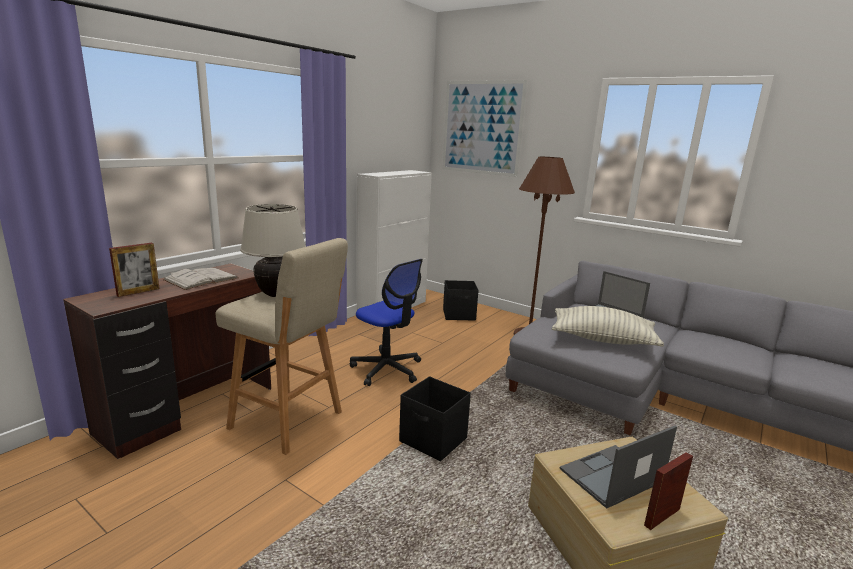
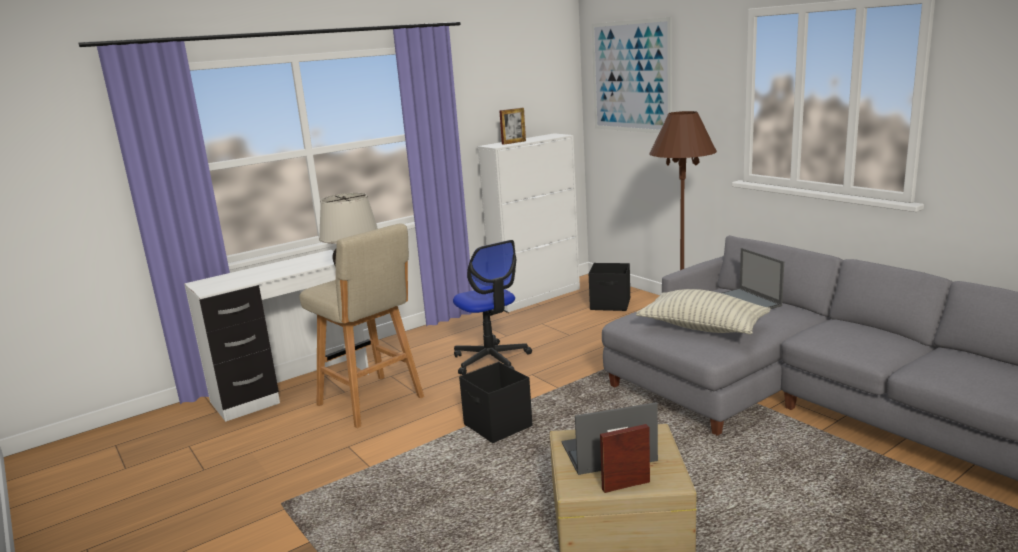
camera: 20 degrees right, 0 degrees up
(138, 292) = (240, 277): picture frame -> picture frame (514, 142)
(190, 410) = (292, 388): brown desk -> white desk
(201, 279) = (296, 265): white book -> none

